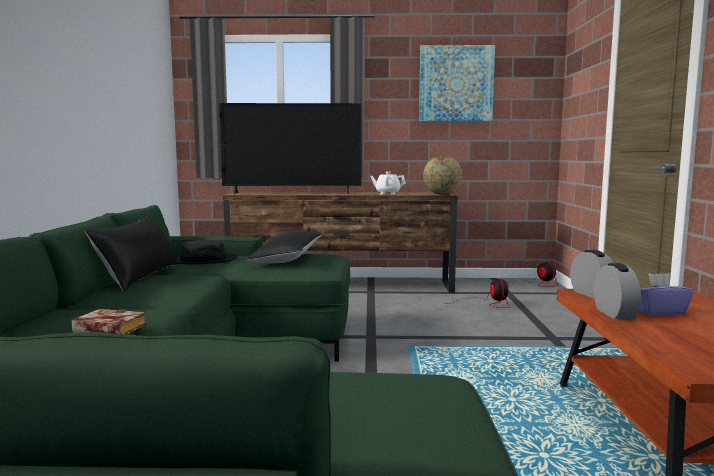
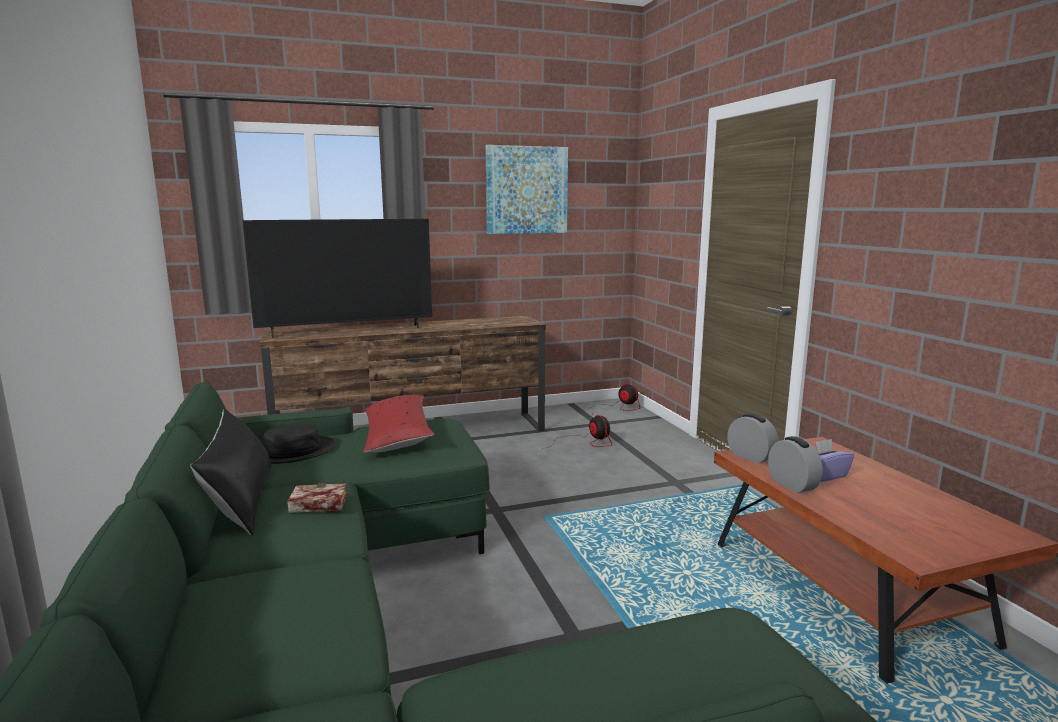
camera: 20 degrees left, 5 degrees up
(106, 329) = (313, 619): book -> book (316, 505)
(287, 258) = (397, 435): black pillow -> red pillow
(387, 193) = (465, 325): white teapot -> none
(442, 194) = (526, 322): globe -> none

